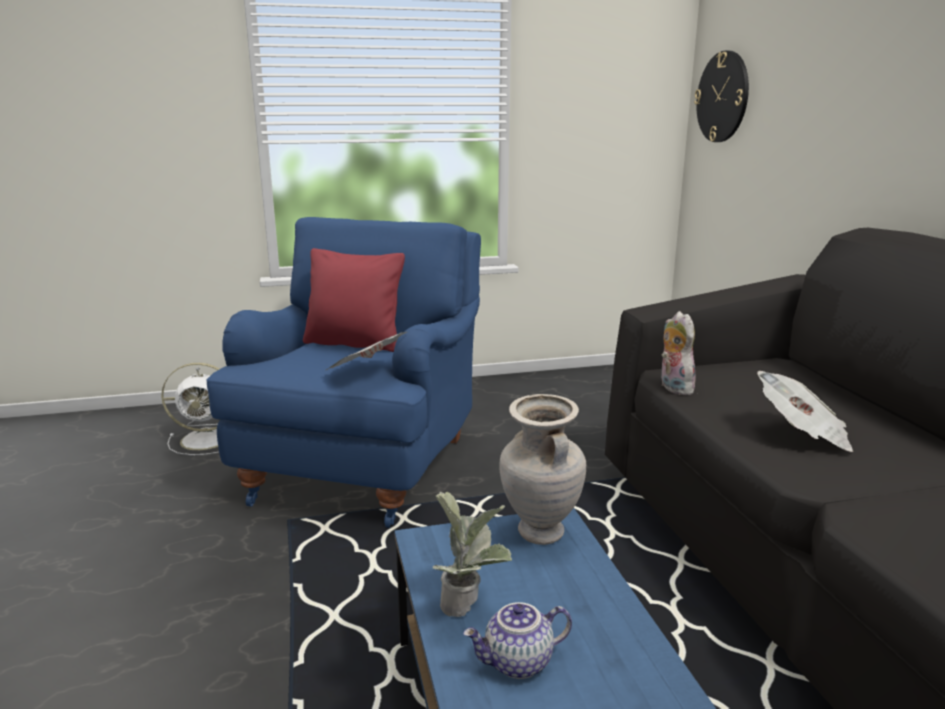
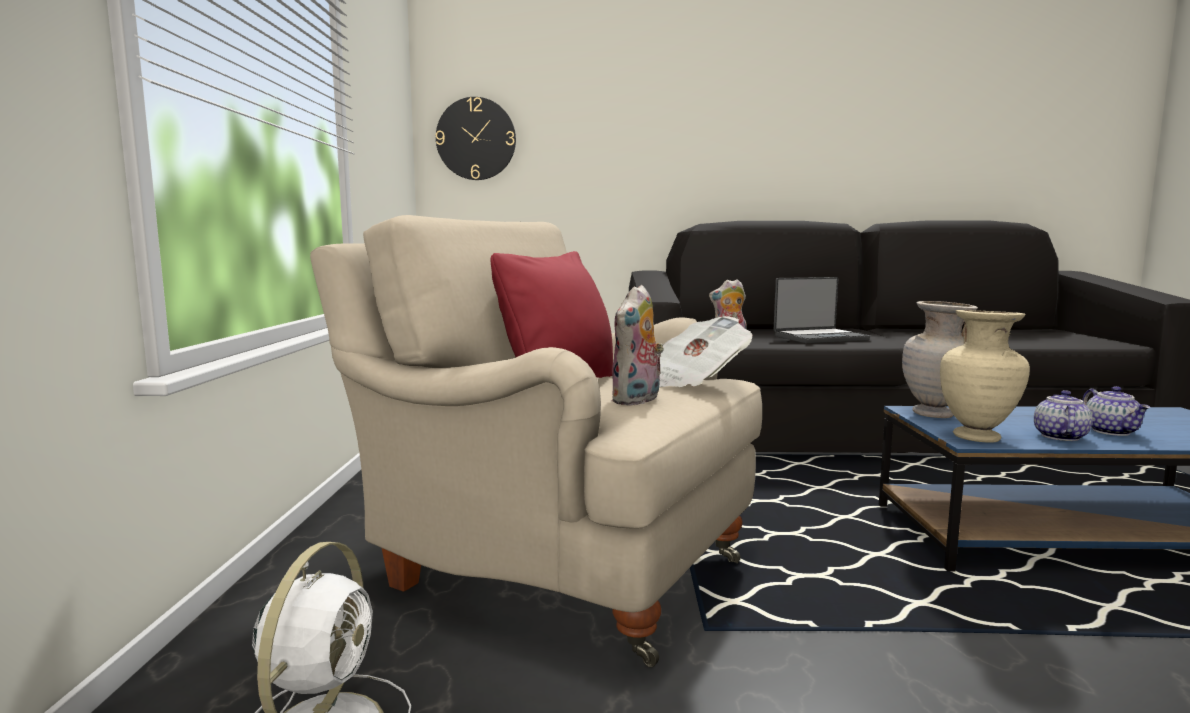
camera: 75 degrees left, 10 degrees down
(299, 363) = (637, 400): none -> plush toy
(365, 462) = (554, 567): blue armchair -> beige armchair
(439, 547) = (977, 438): none -> beige vase
(468, 606) = (1058, 436): potted plant -> teapot
(802, 434) = (819, 338): newspaper -> laptop

